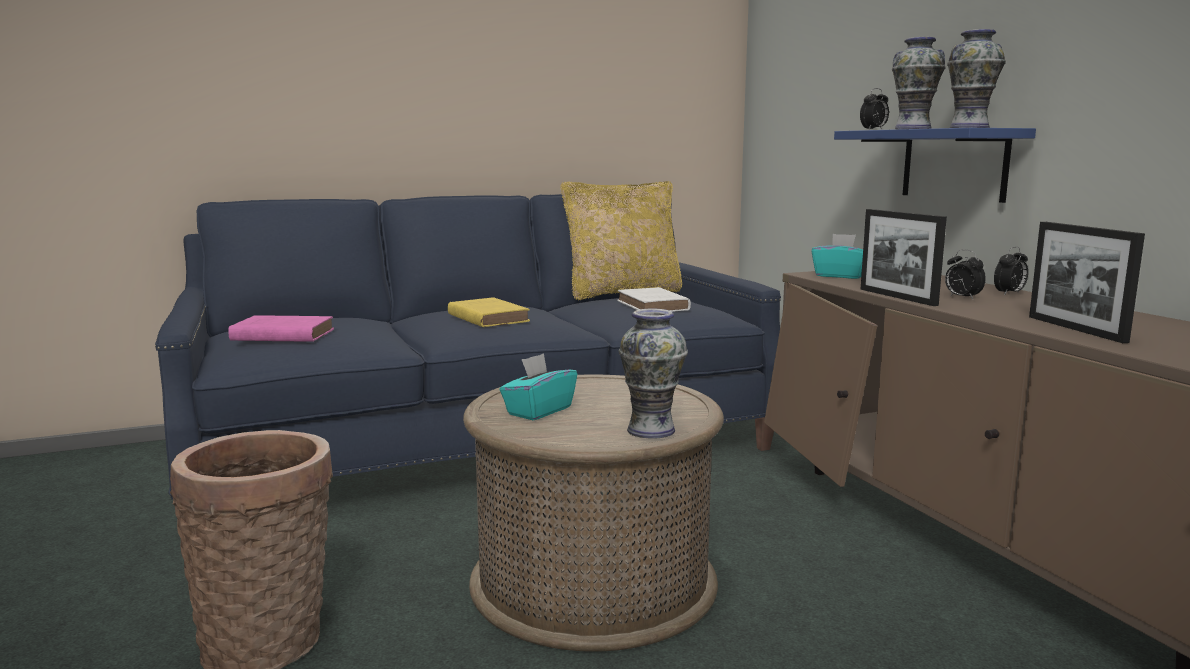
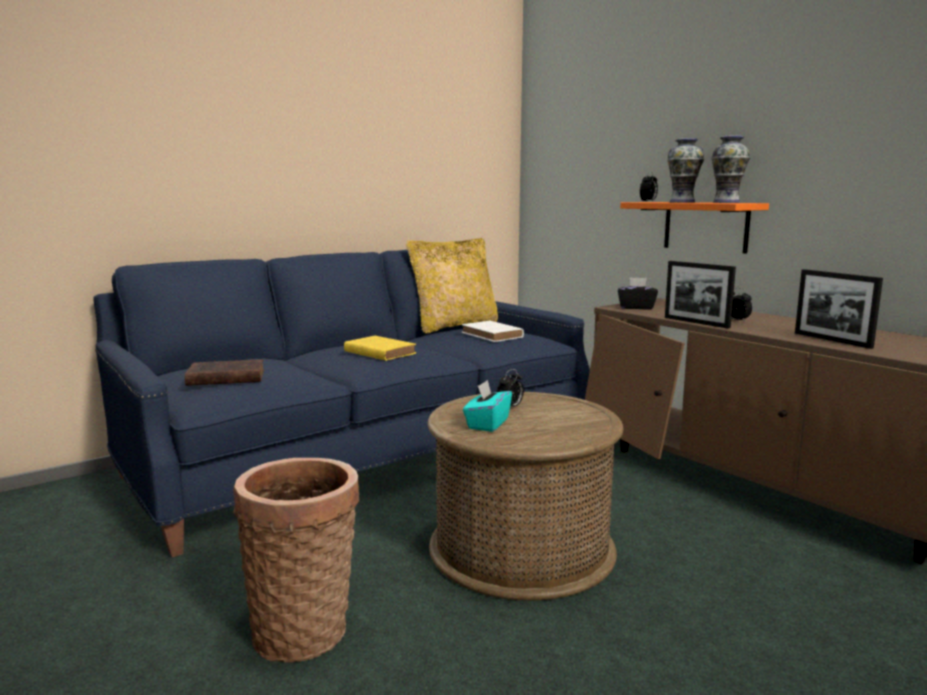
camera: 15 degrees left, 0 degrees up
(280, 335) = (224, 378): pink book -> brown book
(650, 430) = (583, 431): vase -> none
(840, 276) = (636, 307): turquoise tissue box -> black tissue box
(954, 164) = (705, 226): blue shelf -> orange shelf
(1009, 294) = (760, 316): alarm clock -> alarm clock (510, 407)

